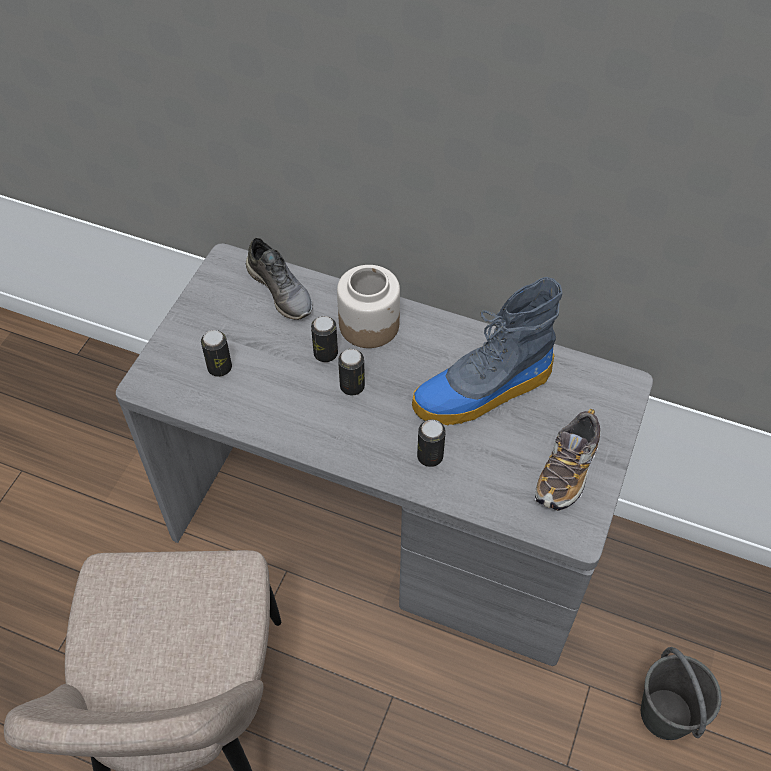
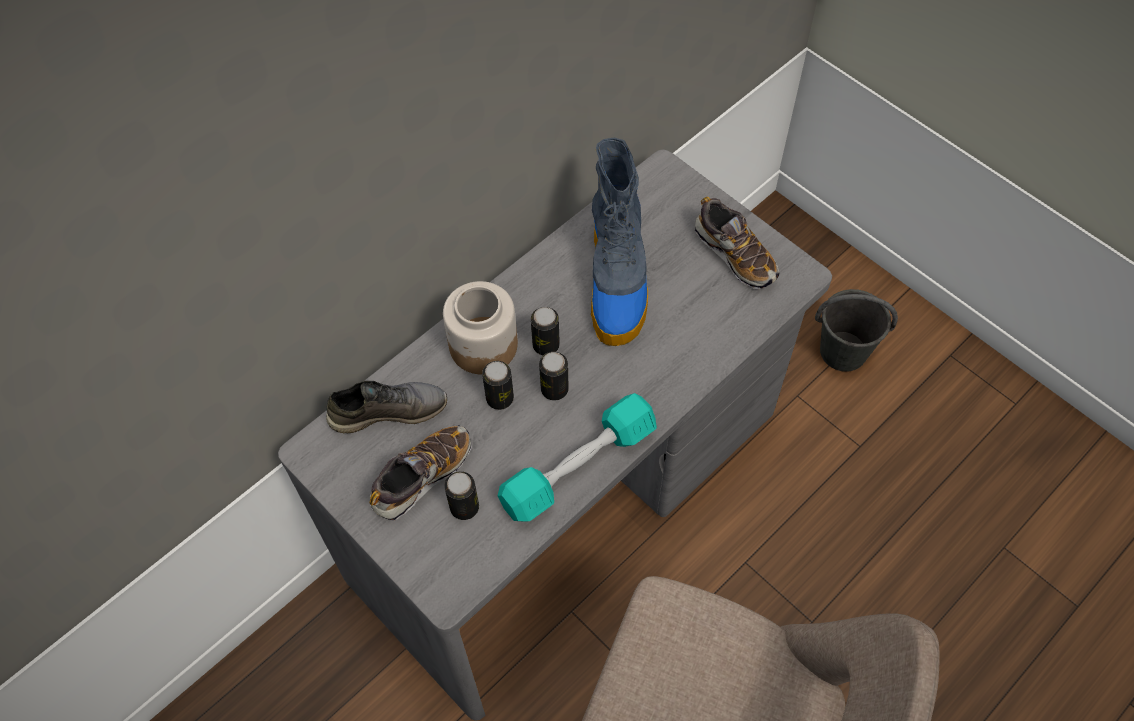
camera: 65 degrees left, 5 degrees up
(233, 332) = (422, 477): none -> shoe
(288, 428) = (578, 466): none -> turquoise dumbbell
(430, 456) = (670, 354): can -> can (546, 345)

